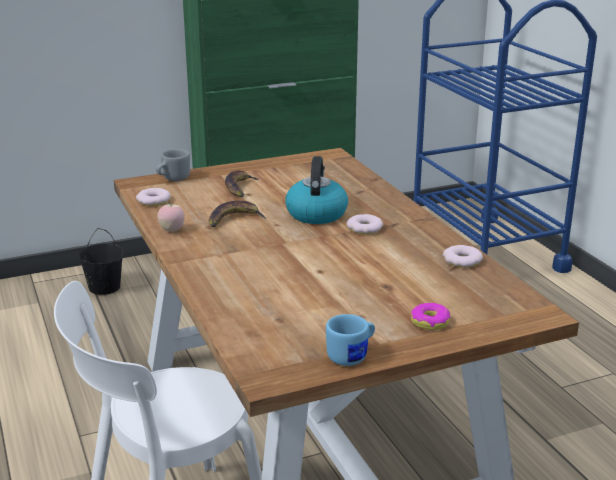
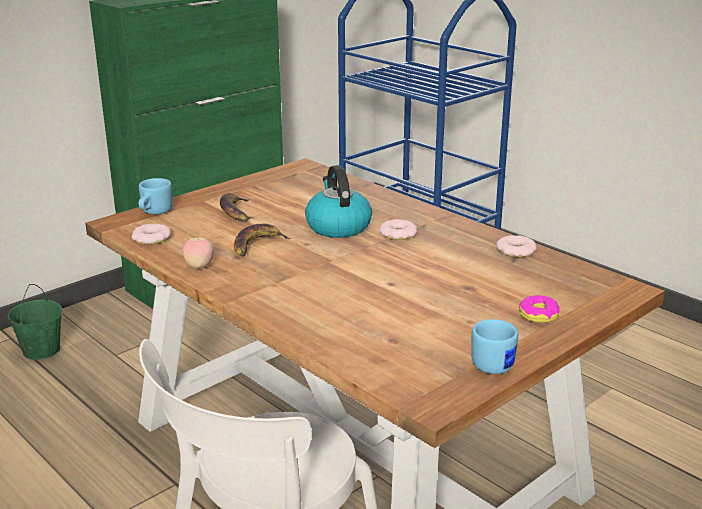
camera: 20 degrees left, 0 degrees up
(104, 287) = (41, 350): black bucket -> green bucket
(172, 179) = (154, 212): grey mug -> blue mug

